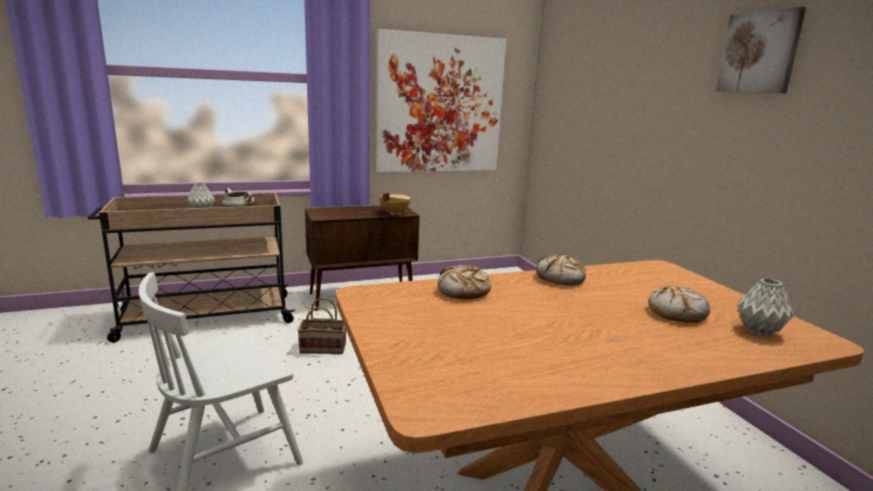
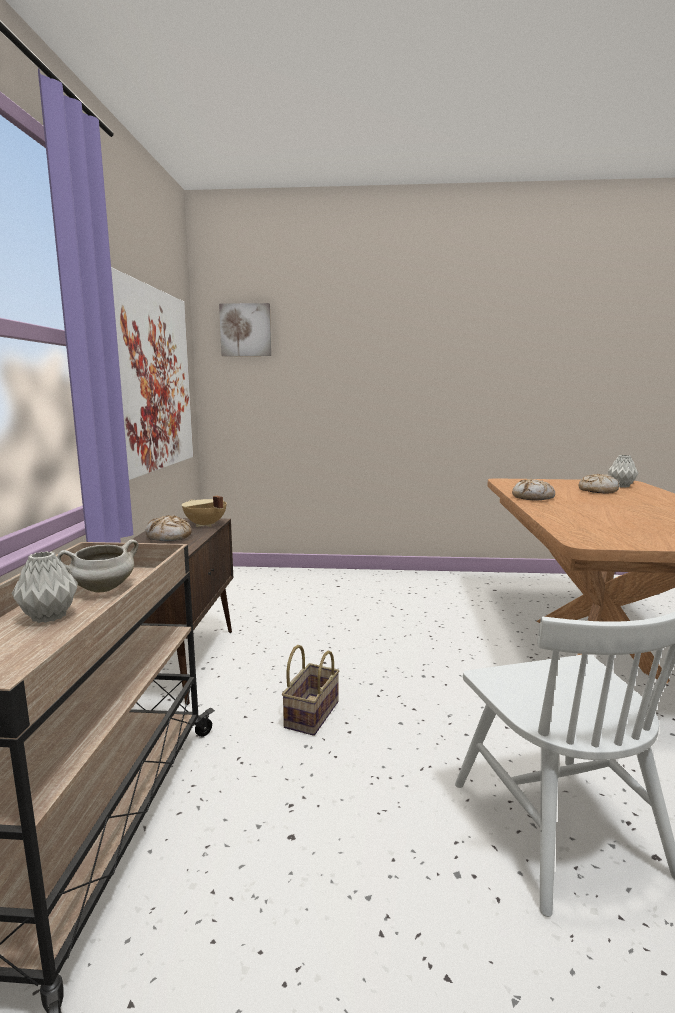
camera: 65 degrees left, 5 degrees down
(463, 291) = (569, 518): bread -> bread (169, 537)
(759, 52) = (479, 329): picture -> picture (246, 330)

